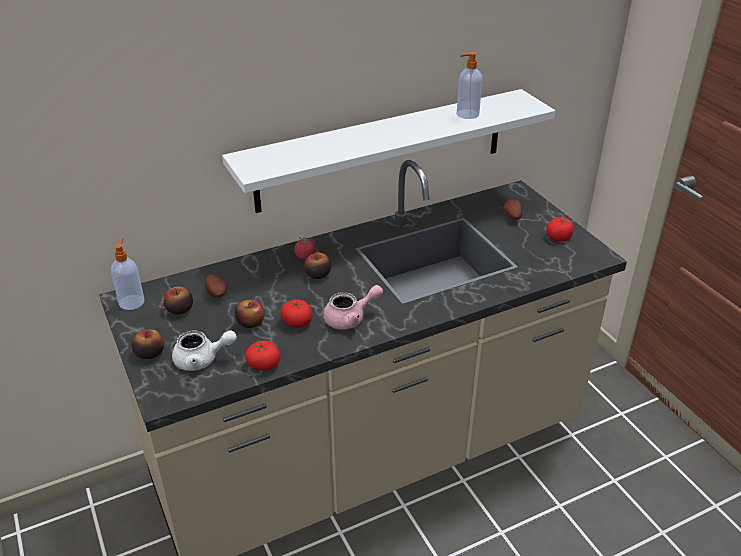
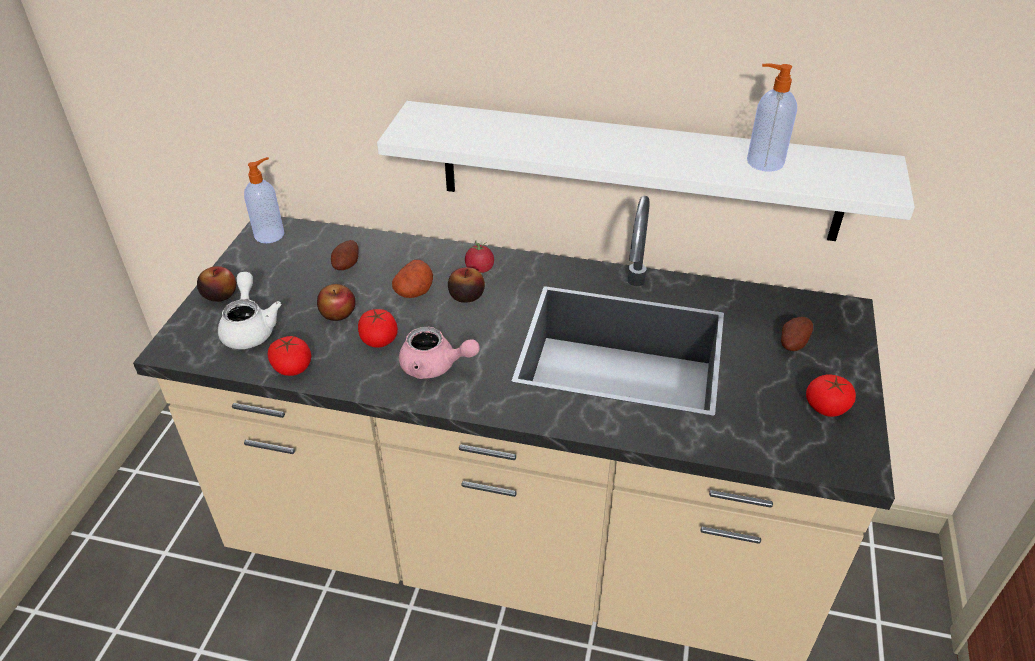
camera: 40 degrees right, 5 degrees up
(180, 309) = (297, 264): apple -> none
(202, 360) = (250, 328): white teapot -> white teapot turned 135 degrees counterclockwise
(282, 287) = (414, 291): none -> potato

